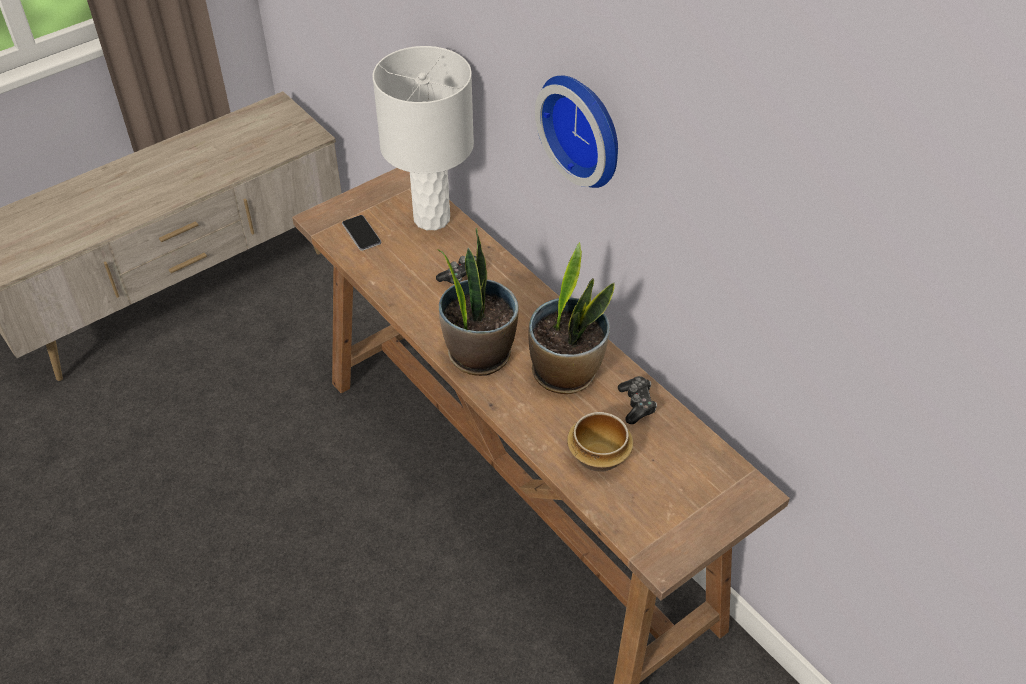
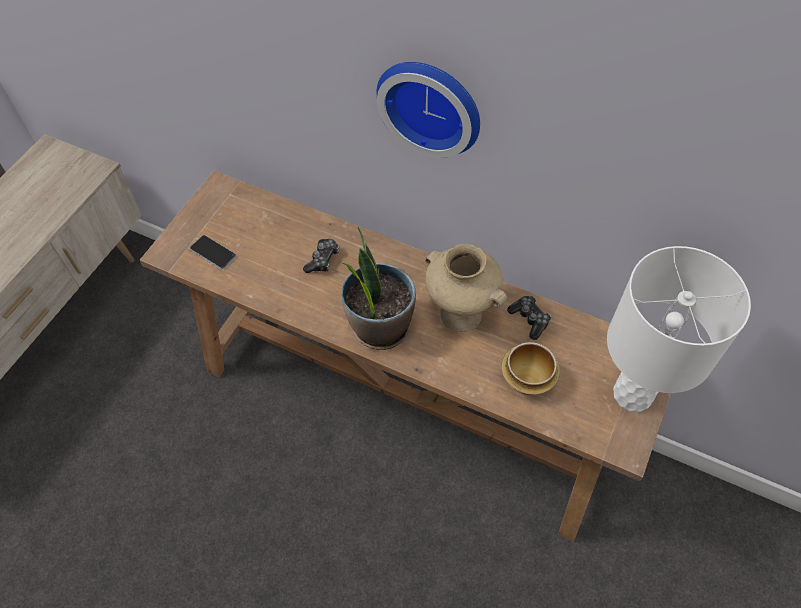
camera: 25 degrees left, 10 degrees up
(431, 219) = (266, 216): white table lamp -> white table lamp (633, 395)
(566, 372) = (459, 314): potted plant -> beige vase

